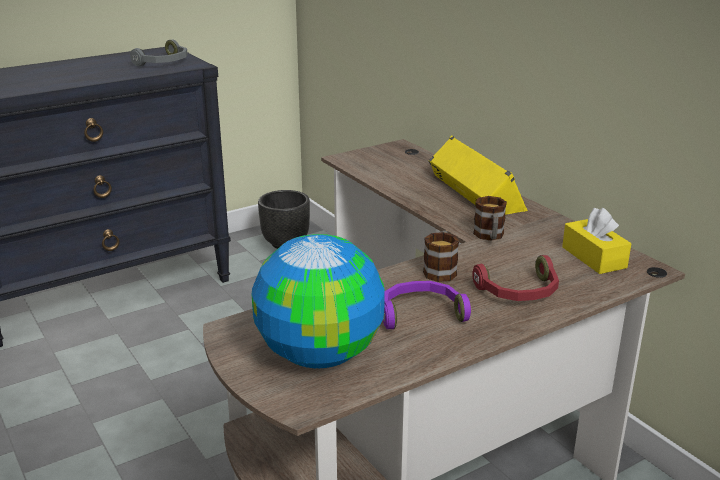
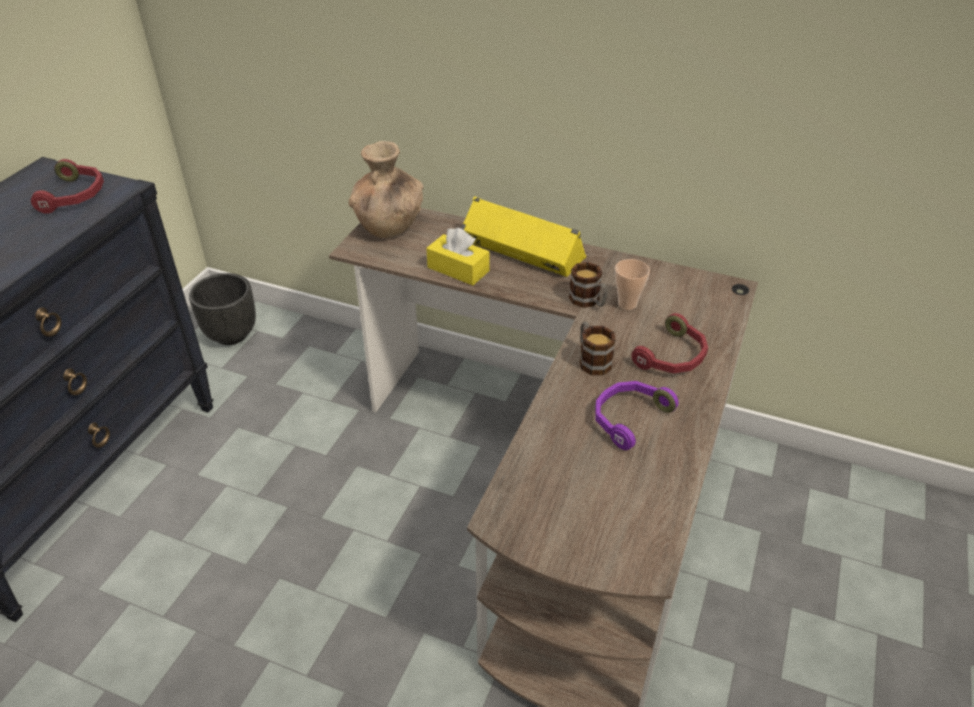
camera: 35 degrees left, 15 degrees up
(164, 63) = (75, 196): grey headphones -> red headphones
(319, 354) = (602, 506): globe -> none
(385, 153) = (389, 226): none -> brown vase
(524, 248) = (627, 304): none -> cup
(594, 257) = (685, 292): yellow tissue box -> yellow tissue box (458, 269)

